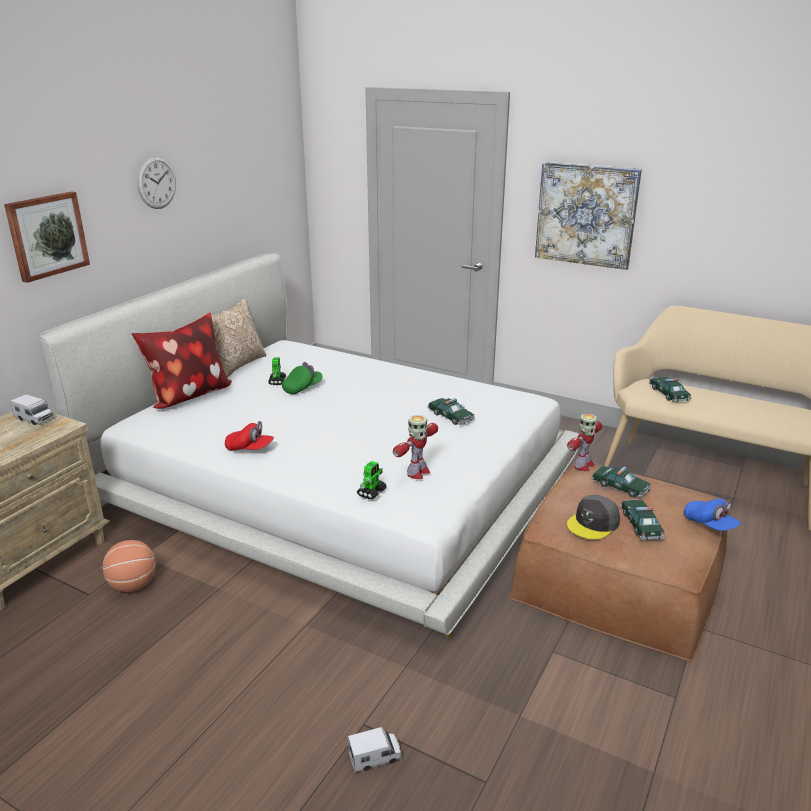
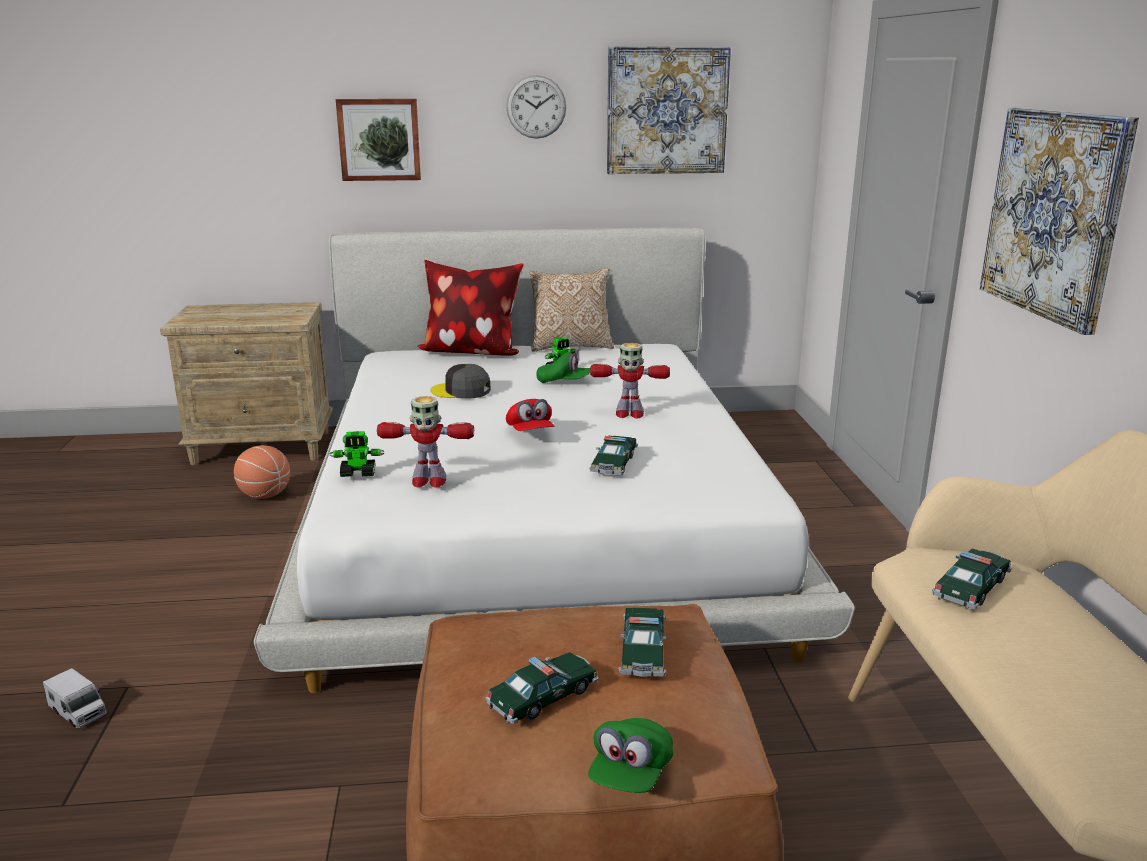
camera: 55 degrees right, 5 degrees down
(34, 419) = (295, 310): toy truck -> none
(232, 171) = (666, 111): none -> picture
(250, 448) = (395, 402): red cap -> red cap (530, 432)
(583, 465) = (678, 608): toy robot -> toy robot (629, 414)
(593, 523) = (502, 654): grey cap -> grey cap (461, 391)
(709, 524) = (630, 774): blue cap -> green cap

